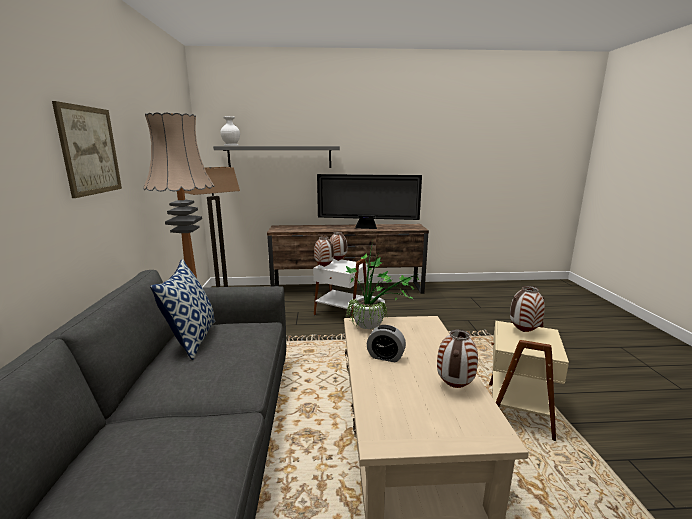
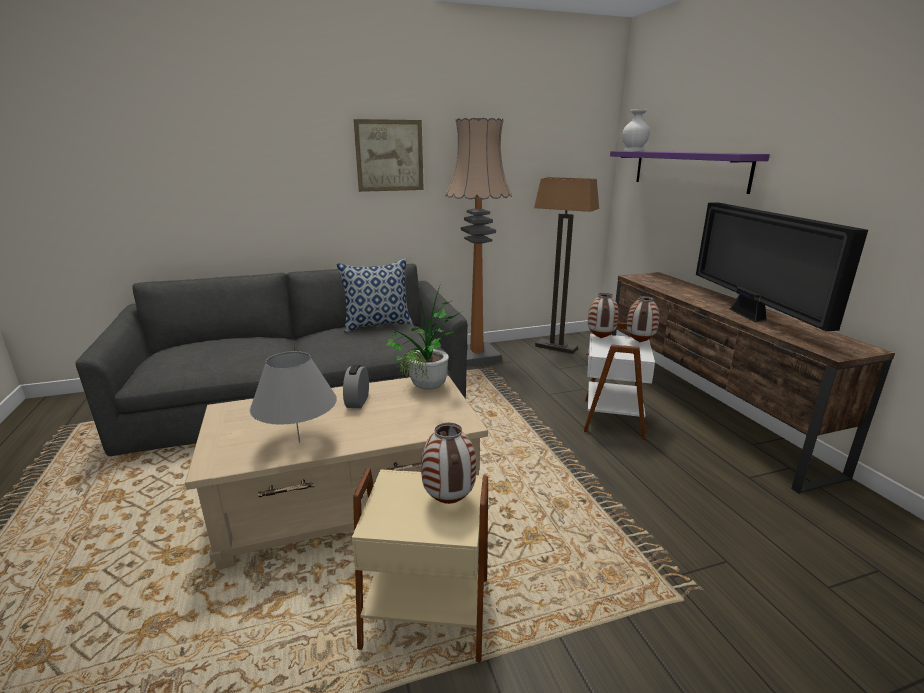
camera: 75 degrees right, 5 degrees up
(279, 157) = (688, 169): grey shelf -> purple shelf
(454, 386) = (299, 442): vase -> grey table lamp

